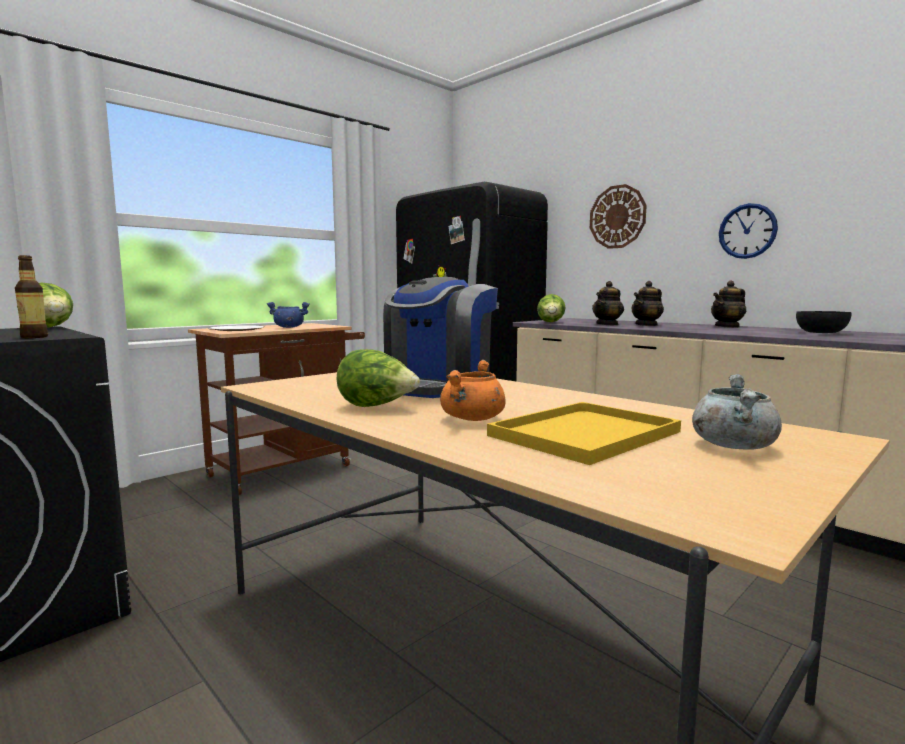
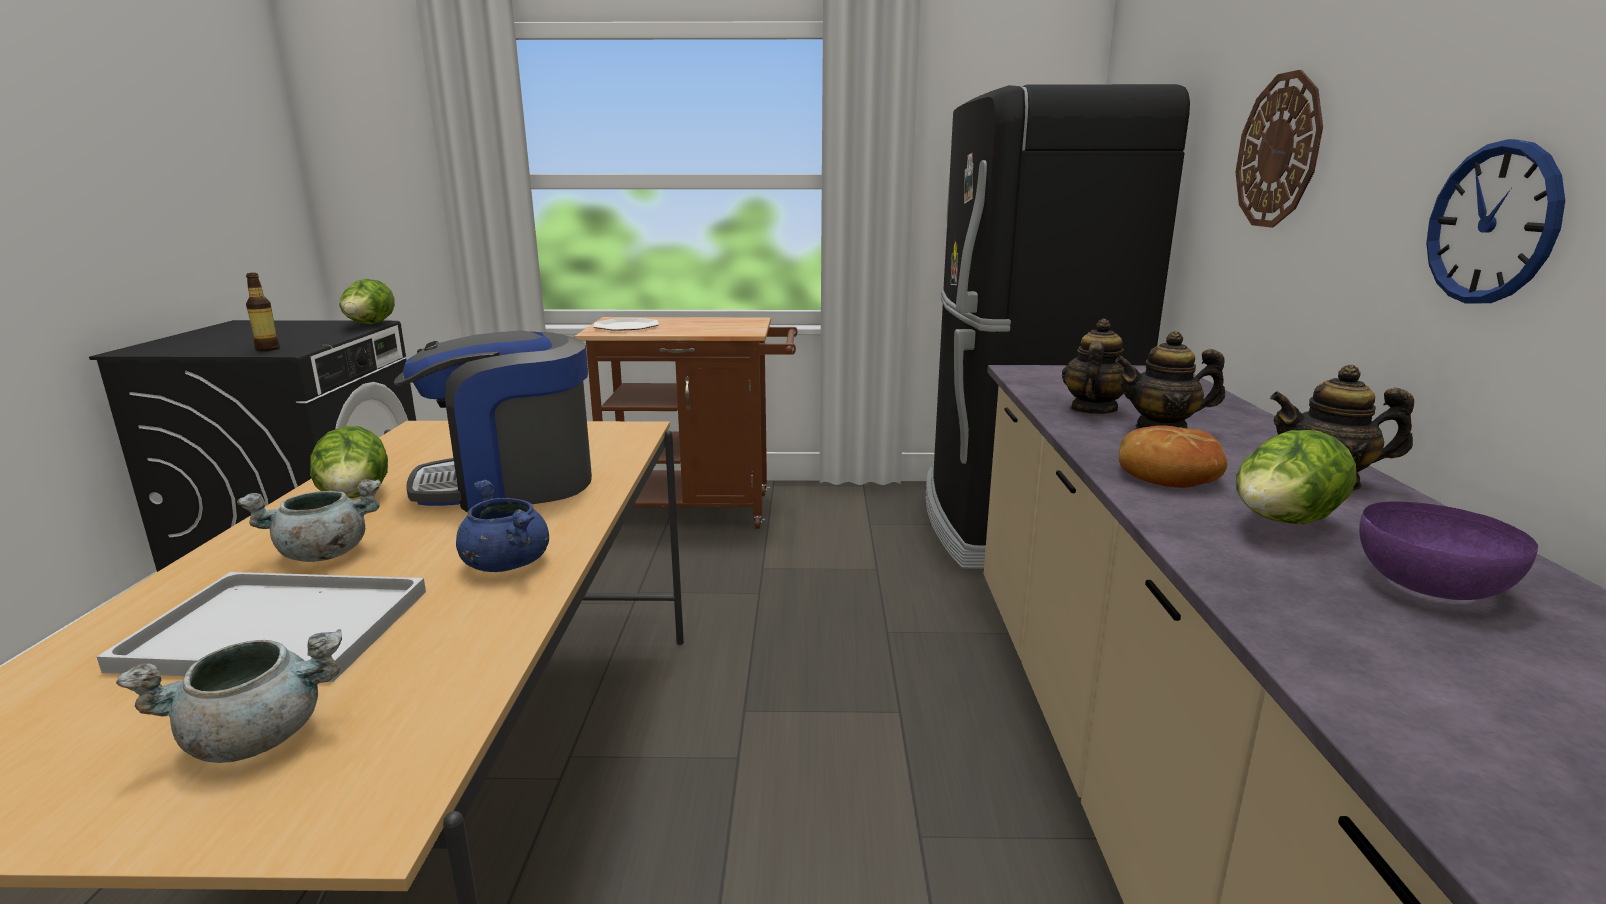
camera: 45 degrees right, 10 degrees up
(288, 327) = (691, 328): blue cooking pot -> blue cooking pot (505, 563)
(472, 419) = (323, 554): orange cooking pot -> grey cooking pot
(551, 322) = (1031, 380): lettuce -> lettuce (1282, 524)
(585, 433) = (284, 627): yellow tray -> white tray
(607, 324) = (1092, 409): teapot -> teapot turned 120 degrees clockwise
(696, 329) = (1167, 474): none -> bread
(821, 332) = (1429, 585): black bowl -> purple bowl

